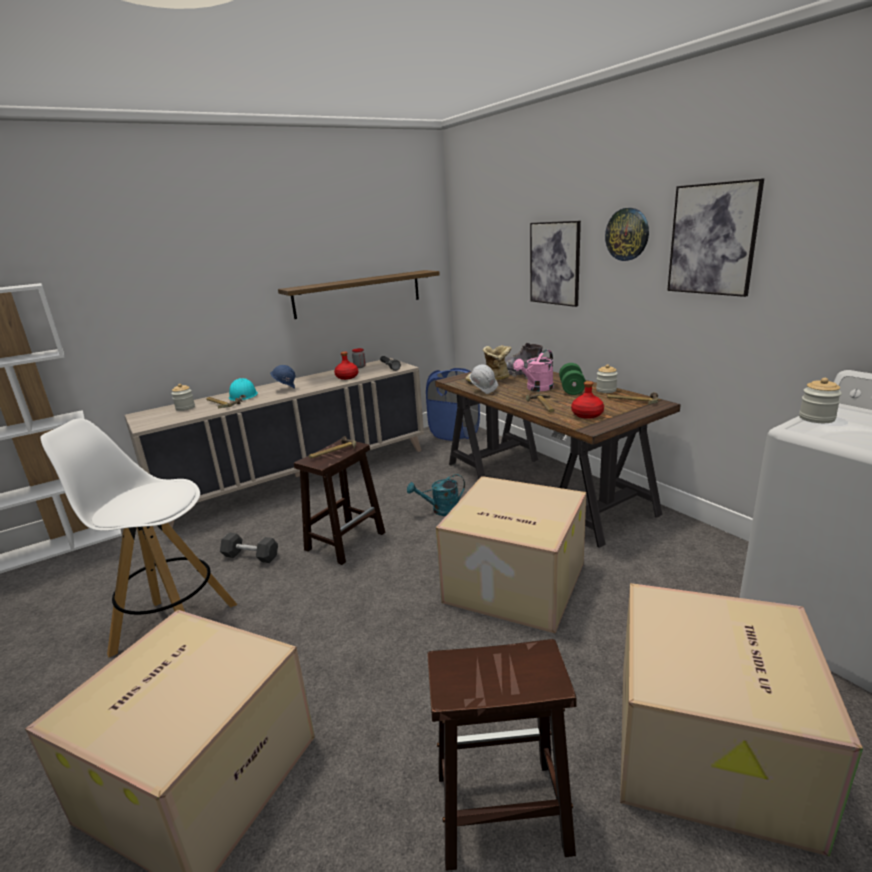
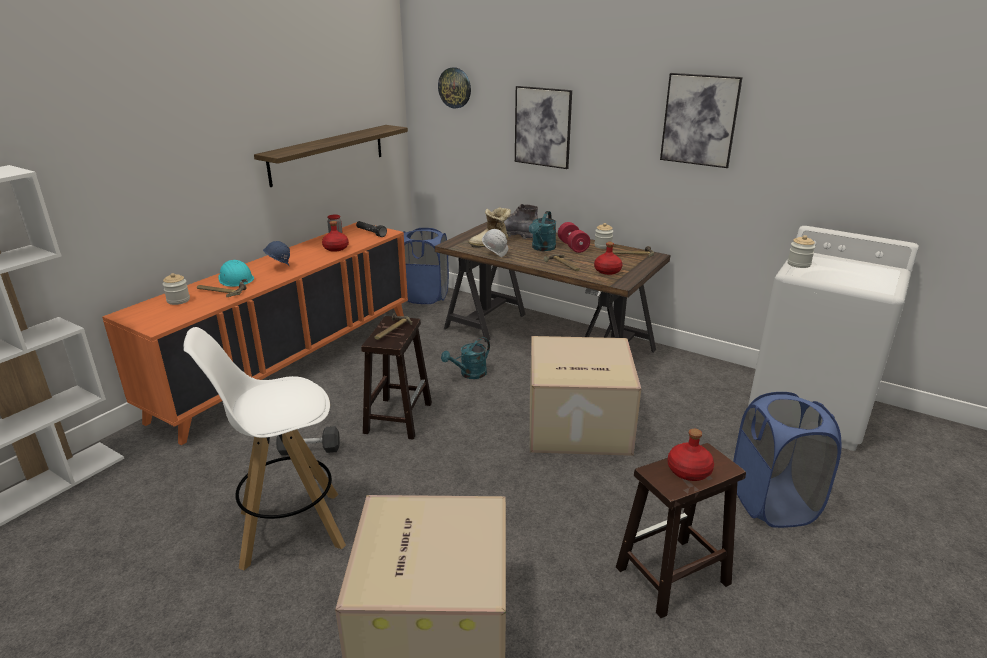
camera: 25 degrees left, 5 degrees up
(299, 478) = (290, 364): beige cabinet -> orange cabinet
(495, 673) = (688, 470): none -> red bottle
(537, 388) = (542, 248): pink watering can -> turquoise watering can
(571, 389) = (573, 246): green dumbbell -> red dumbbell
(627, 234) = (621, 108): wall clock -> wall clock (455, 88)
(711, 749) = (773, 503): cardboard box -> blue laundry basket

